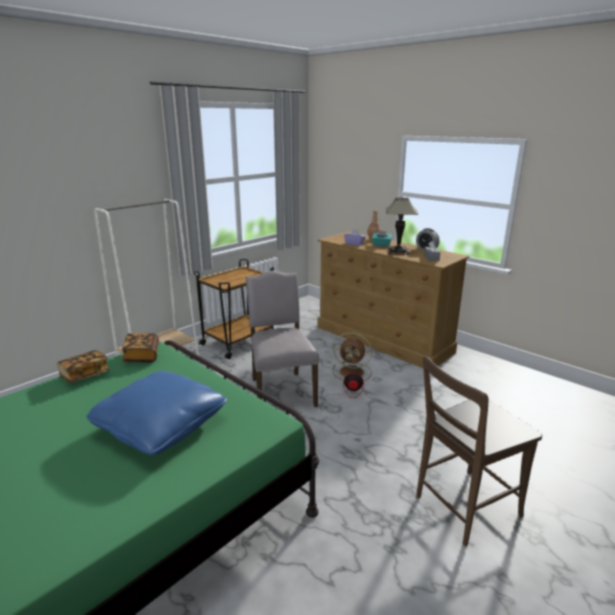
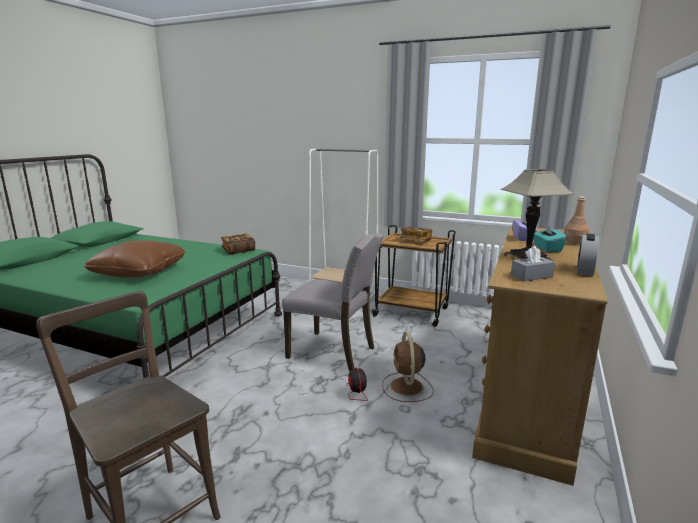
camera: 70 degrees right, 5 degrees down
(85, 375) = (206, 245): book -> book (416, 241)
(161, 426) = (139, 272): blue pillow -> brown pillow
(281, 391) = (334, 352): grey chair -> grey chair turned 60 degrees clockwise

